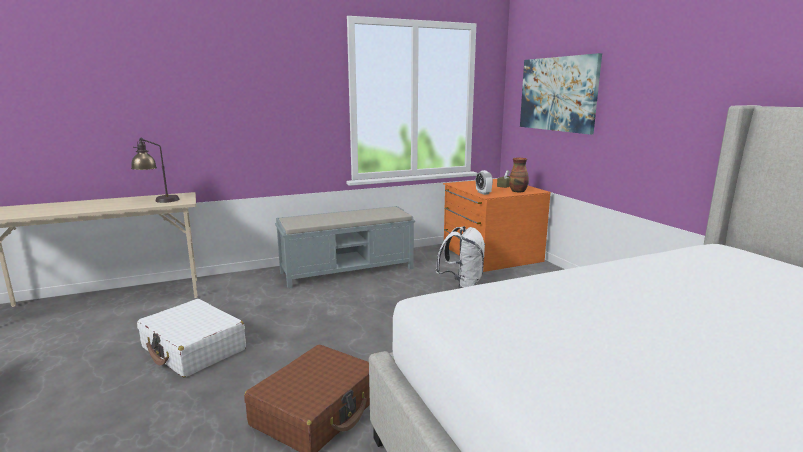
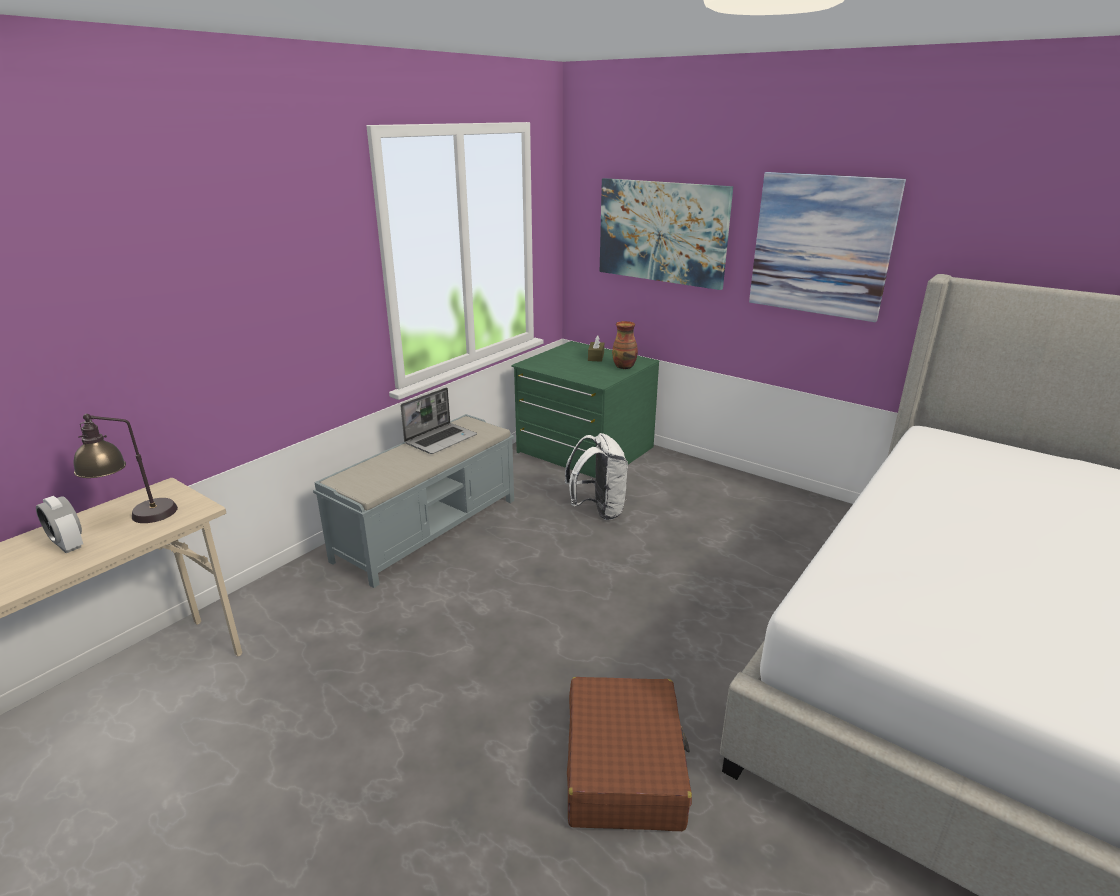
camera: 30 degrees left, 10 degrees up
(193, 349) = (351, 748): white suitcase -> none
(365, 213) = (441, 439): none -> laptop
(483, 193) = (589, 378): alarm clock -> alarm clock (68, 545)
(490, 254) = (584, 450): orange dresser -> green dresser
(661, 92) = (821, 245): none -> picture

